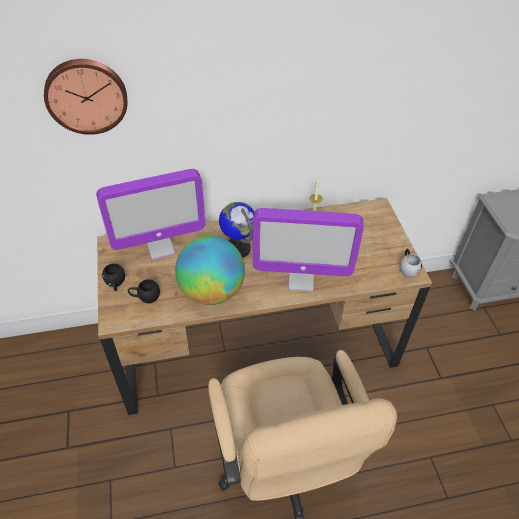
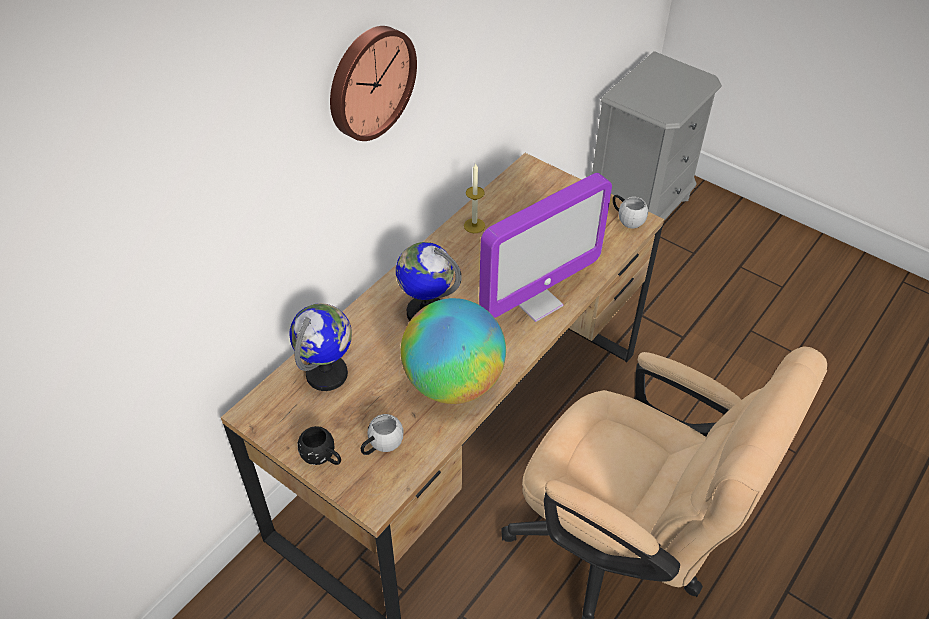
camera: 40 degrees left, 0 degrees up
(86, 95) = (184, 194): wall clock -> wall clock (369, 82)
(145, 297) = (381, 445): black mug -> white mug
(160, 247) = (327, 374): monitor -> globe

